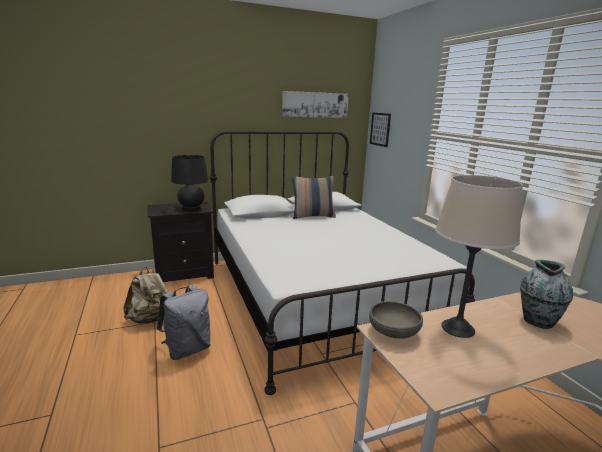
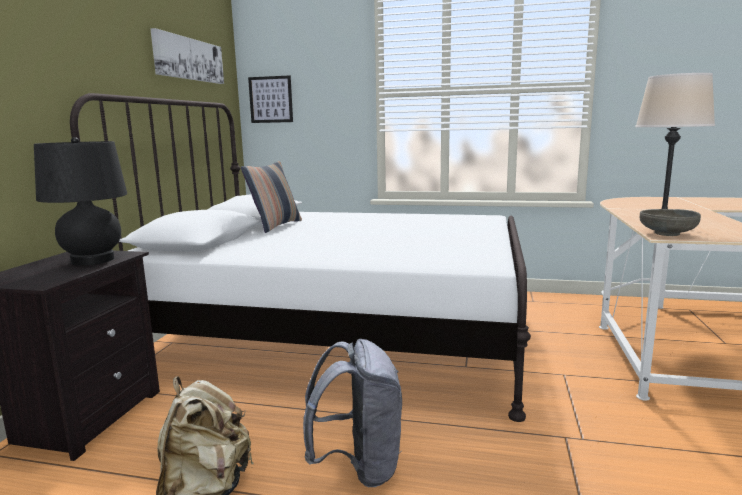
camera: 55 degrees left, 5 degrees down
(538, 320) = (653, 208): vase -> none

